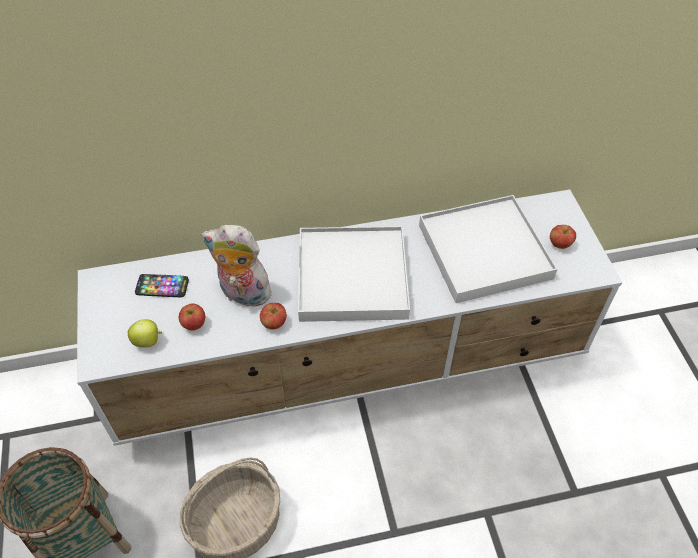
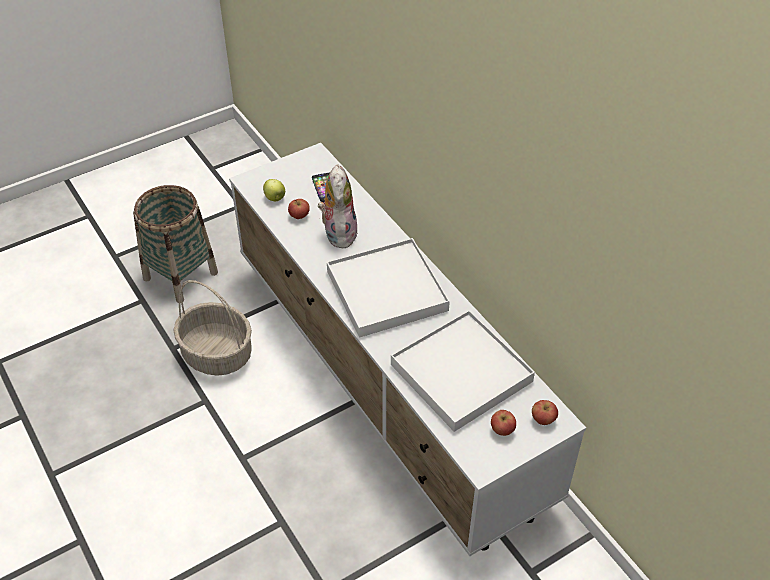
camera: 70 degrees right, 5 degrees down
(274, 323) = (319, 258): apple -> apple (543, 419)

